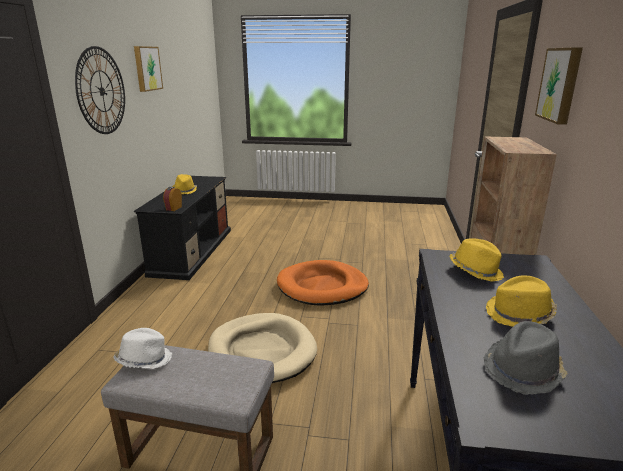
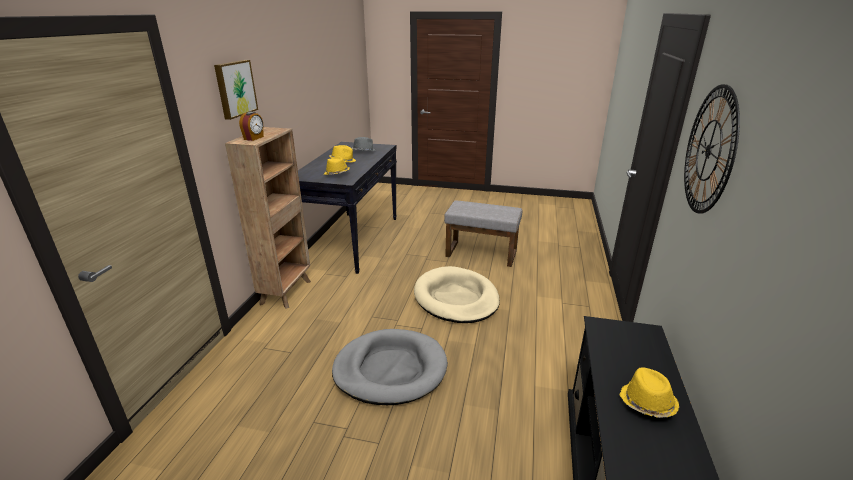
camera: 175 degrees left, 5 degrees up
(144, 359) = (510, 215): white hat -> none
(147, 68) = (791, 171): picture -> none
(173, 208) = (605, 328): alarm clock -> alarm clock (254, 138)
(322, 286) = (390, 369): orange dog bed -> grey dog bed

